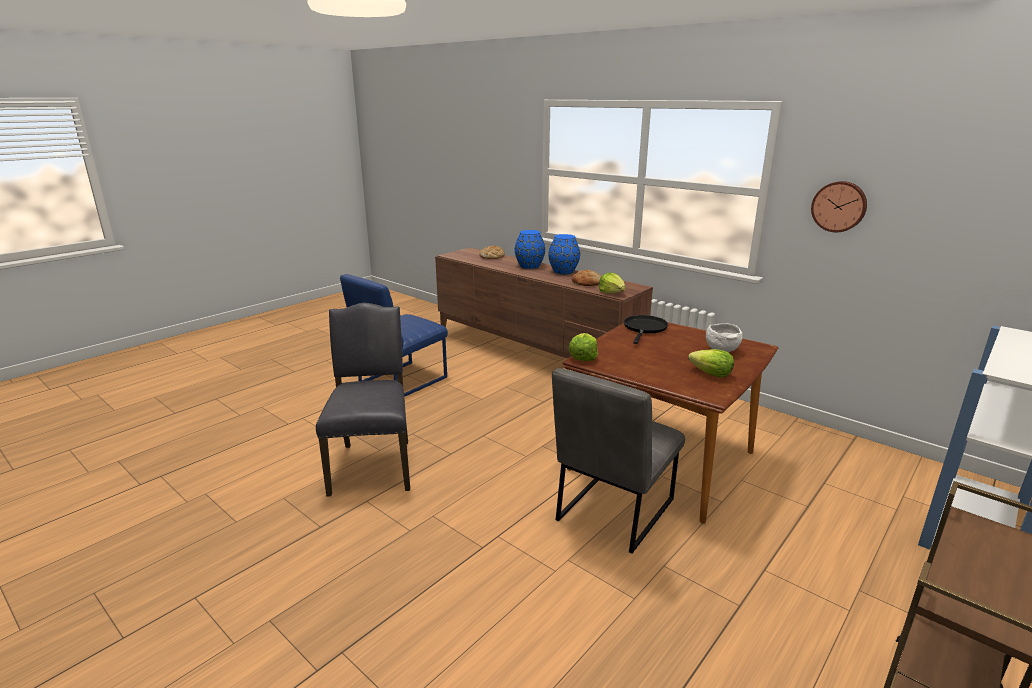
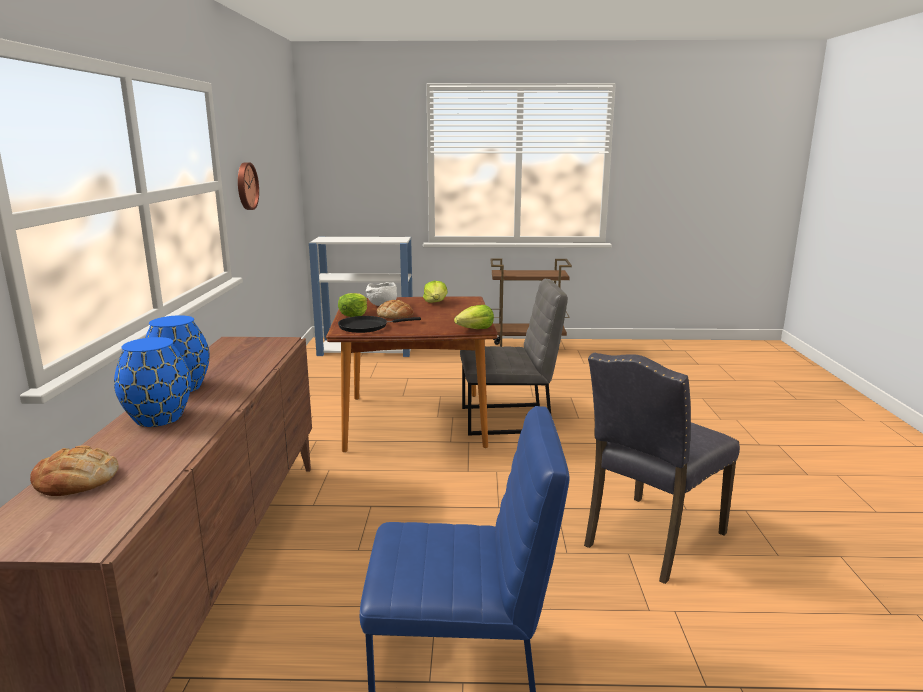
camera: 130 degrees left, 5 degrees down
(587, 282) = (237, 363): bread -> bread (395, 315)
(612, 292) = (275, 345): lettuce -> lettuce (354, 314)

